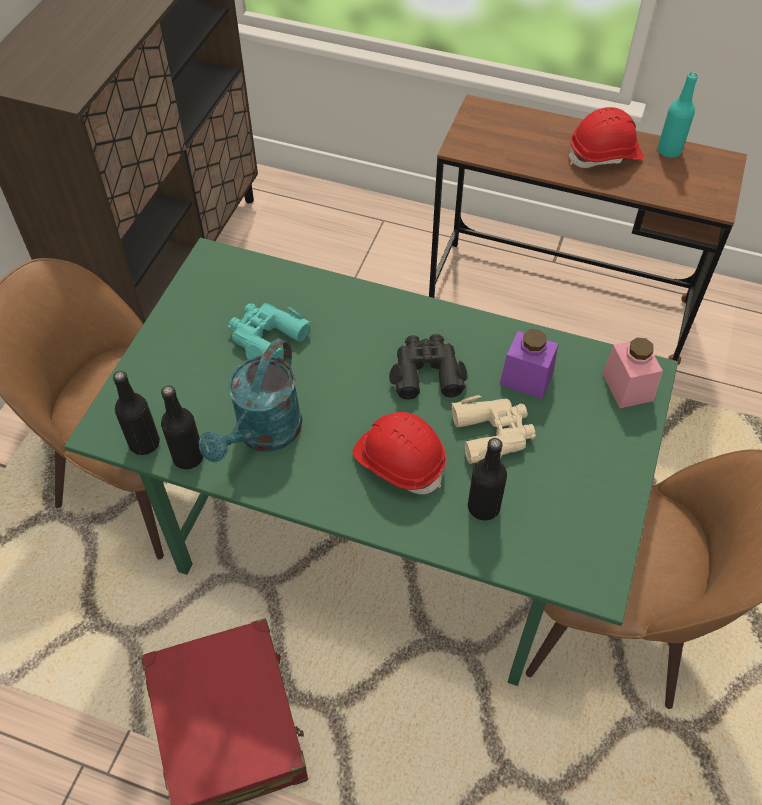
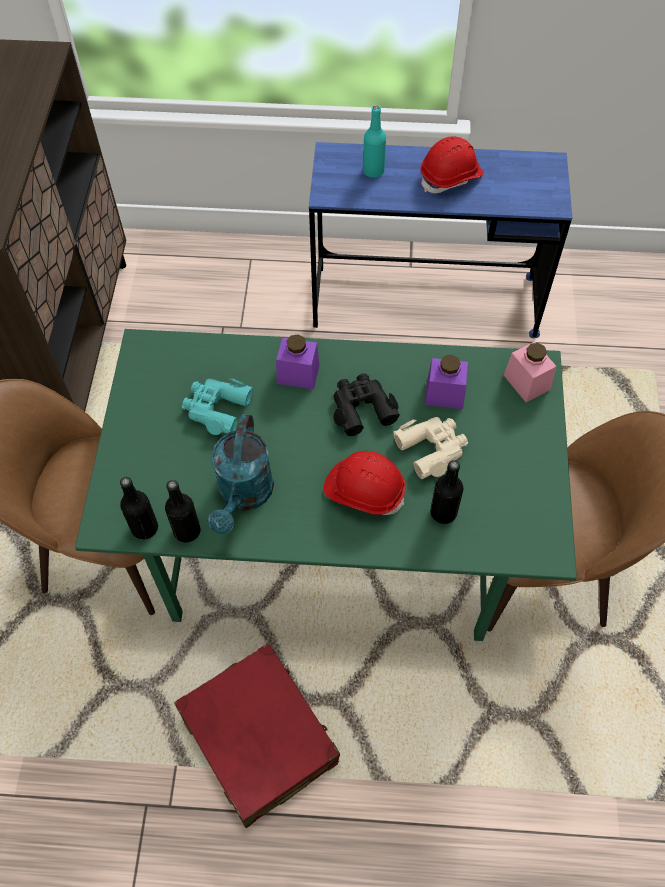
camera: 15 degrees left, 5 degrees up
(367, 321) = (298, 374): none -> purple jar
(559, 301) = (425, 302): brown desk -> blue desk
(669, 151) = (502, 162): turquoise bottle -> turquoise bottle (373, 171)

